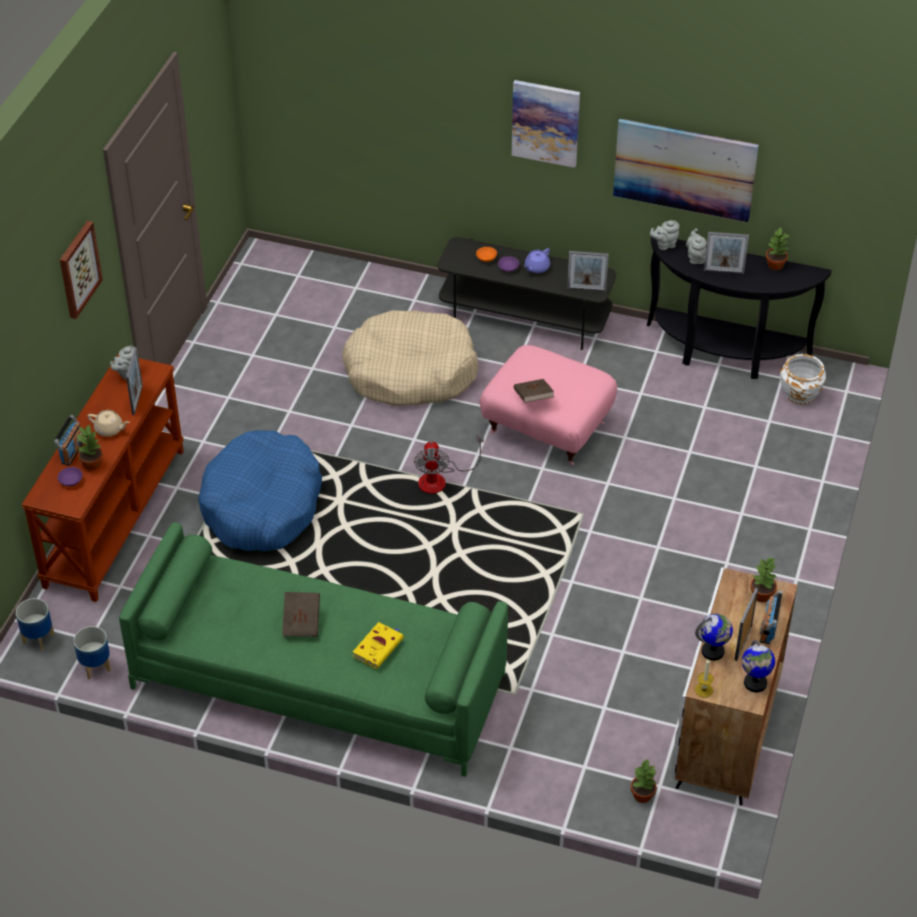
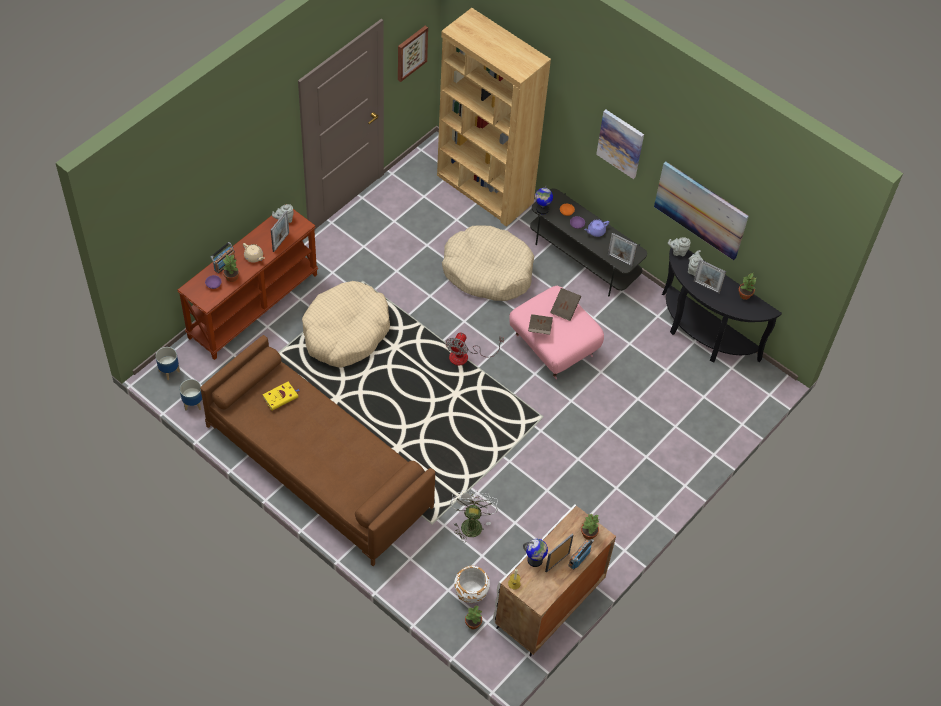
camera: 20 degrees right, 10 degrees up
(78, 269) = (259, 152): picture -> picture (411, 52)
(262, 505) = (345, 332): blue dog bed -> beige dog bed
(302, 622) = (311, 431): brown book -> brown book (565, 308)
(318, 681) = (318, 466): green sofa -> brown sofa
(351, 282) = (484, 190): none -> brown bookcase
(378, 647) = (348, 466): yellow book -> yellow book (281, 397)
(566, 674) = (471, 523): none -> white fan
(755, 683) = (548, 592): globe -> globe (542, 209)
(800, 394) = (736, 384): white planter -> white planter (471, 592)

